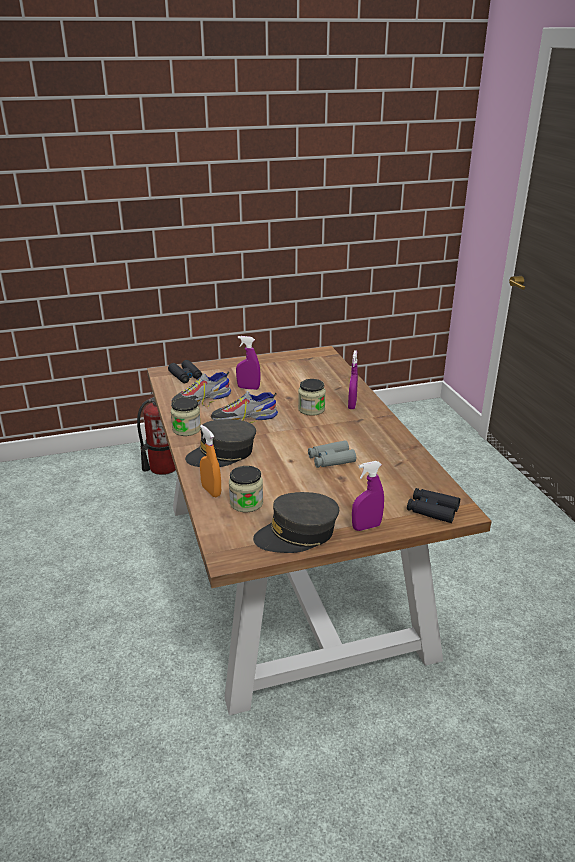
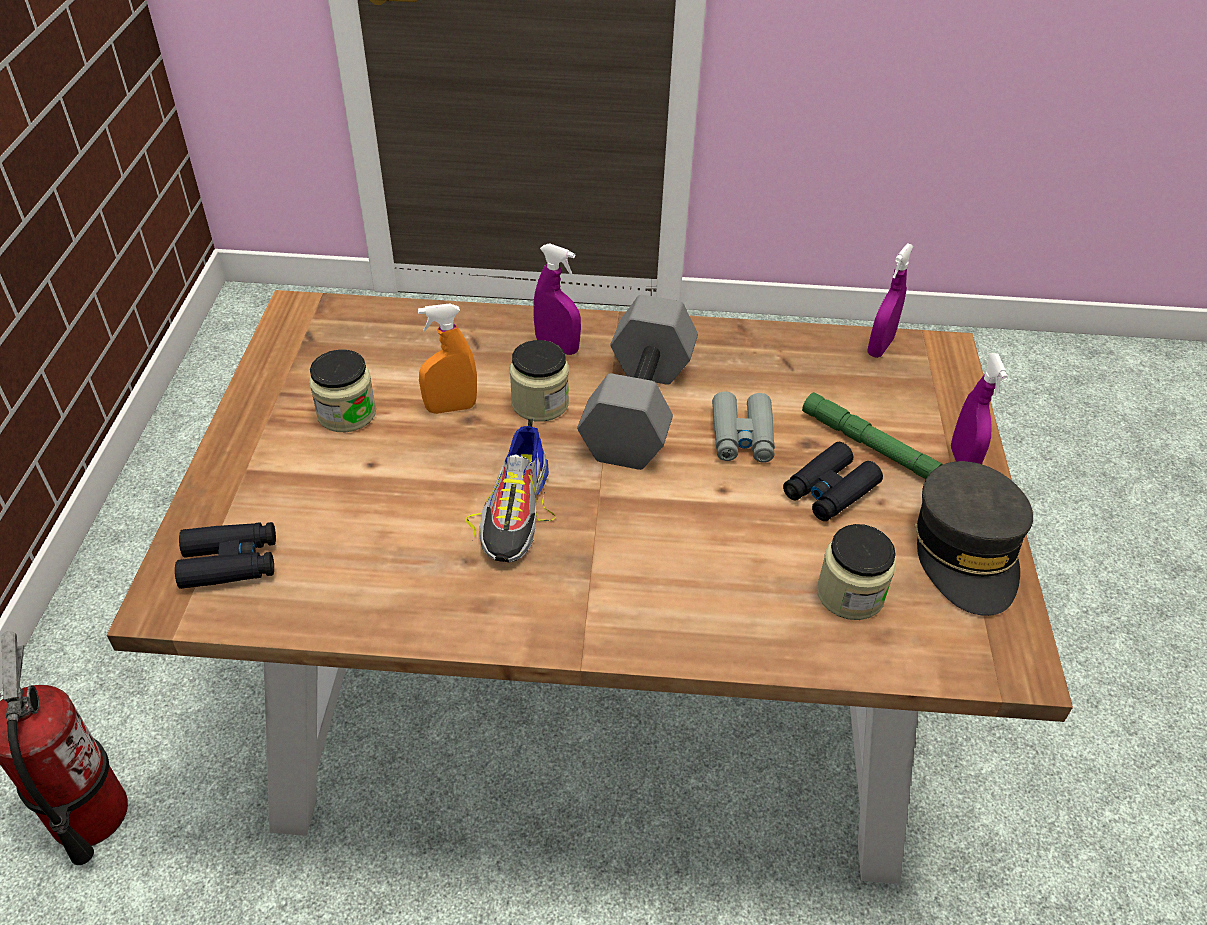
camera: 70 degrees left, 15 degrees up
(186, 429) = (511, 622): jar -> jar (347, 413)
(201, 400) = (381, 562): shoe -> none
(211, 491) = (791, 638): orange spray bottle -> orange spray bottle (451, 408)
(222, 454) = (652, 585): grey cap -> none
(248, 388) = (380, 467): purple spray bottle -> purple spray bottle (880, 347)
(328, 430) = (636, 407): none -> grey dumbbell
(355, 495) = (868, 444): none -> green flashlight
(432, 510) = (933, 377): black binoculars -> black binoculars (829, 490)

